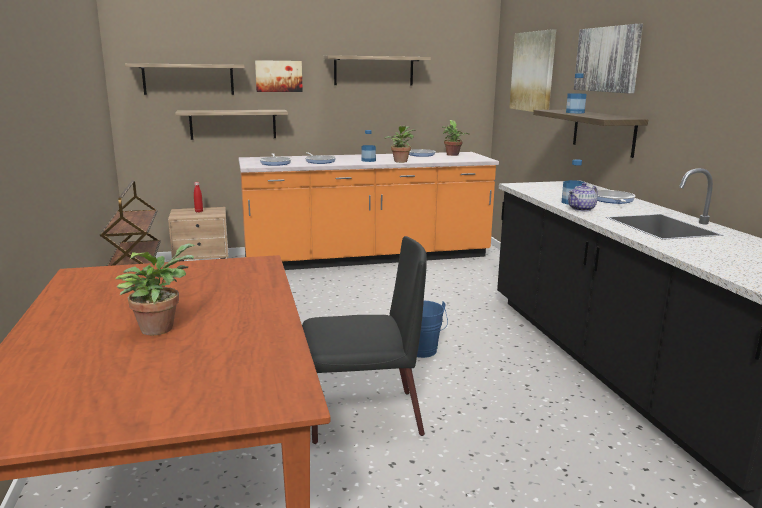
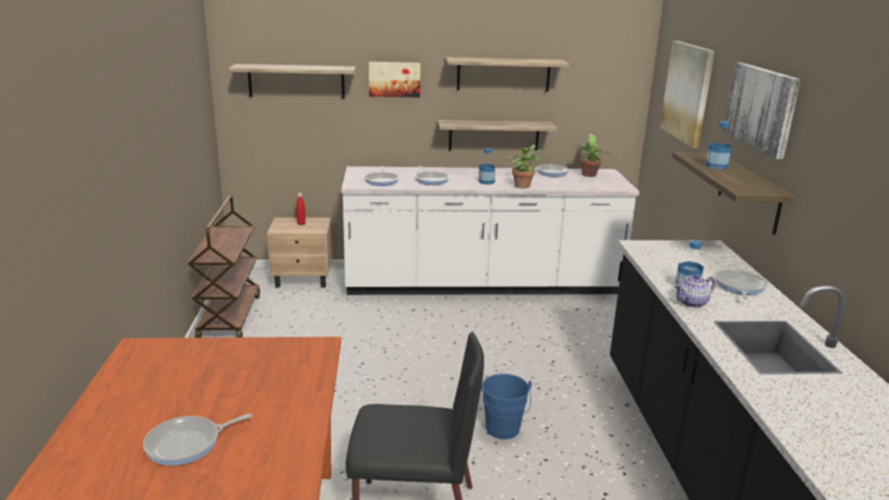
camera: 10 degrees right, 5 degrees up
(160, 327) = (187, 444): potted plant -> frying pan
(233, 124) = (342, 130): shelf -> shelf (494, 136)
(367, 258) = (481, 285): orange counter -> white counter

